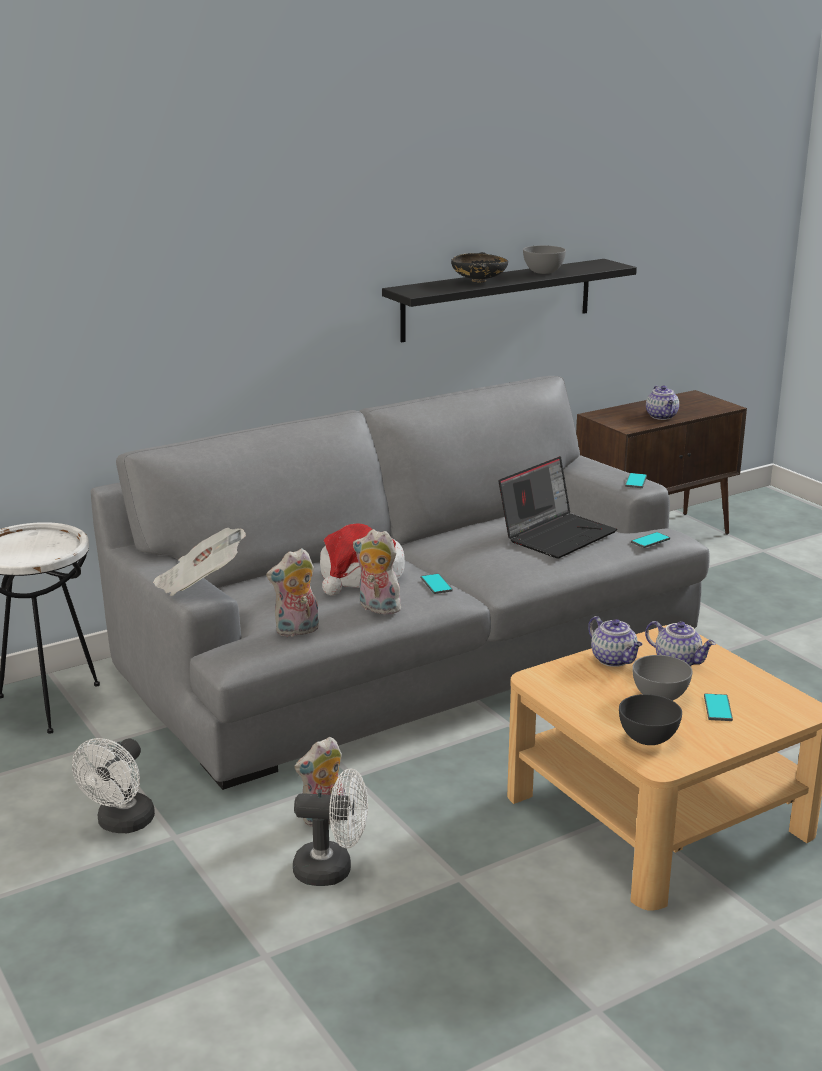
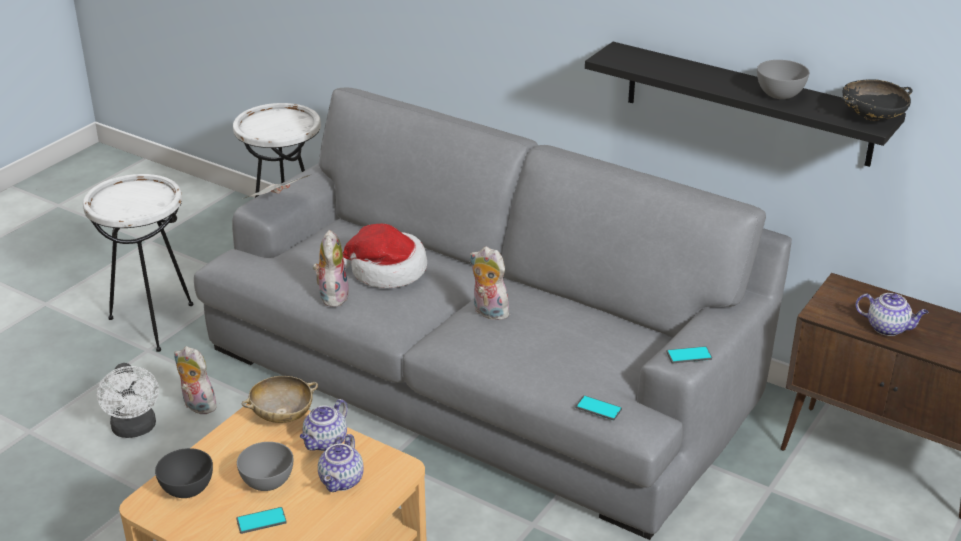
camera: 65 degrees right, 10 degrees up
(121, 824) = (153, 324): white fan -> white side table
(297, 631) = (272, 273): plush toy -> plush toy (488, 312)
(436, 584) = (399, 311): phone -> none
(479, 281) = (694, 74): black bowl -> black bowl (872, 117)
(554, 673) = (282, 415): none -> beige bowl
(557, 534) = (558, 347): laptop -> none
(662, 416) = (888, 328): teapot -> teapot turned 120 degrees counterclockwise

